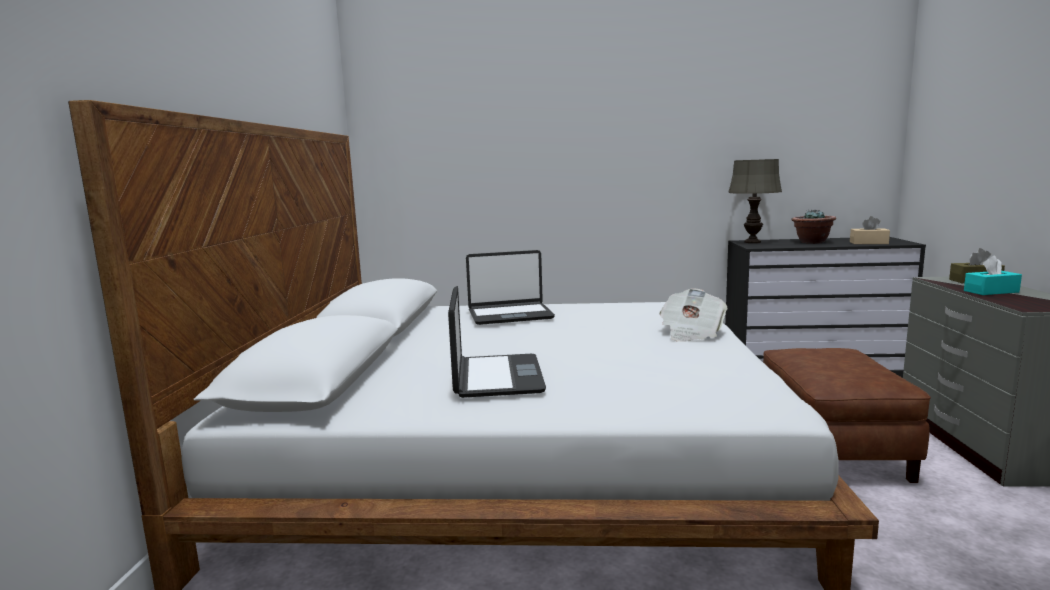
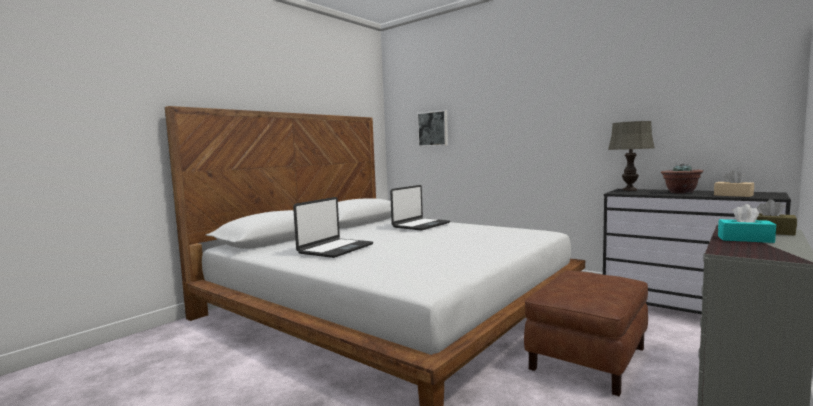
camera: 35 degrees right, 5 degrees down
(452, 158) = (433, 128): none -> picture
(510, 315) = (420, 225): laptop -> laptop turned 75 degrees counterclockwise
(691, 333) = (494, 246): newspaper -> none

